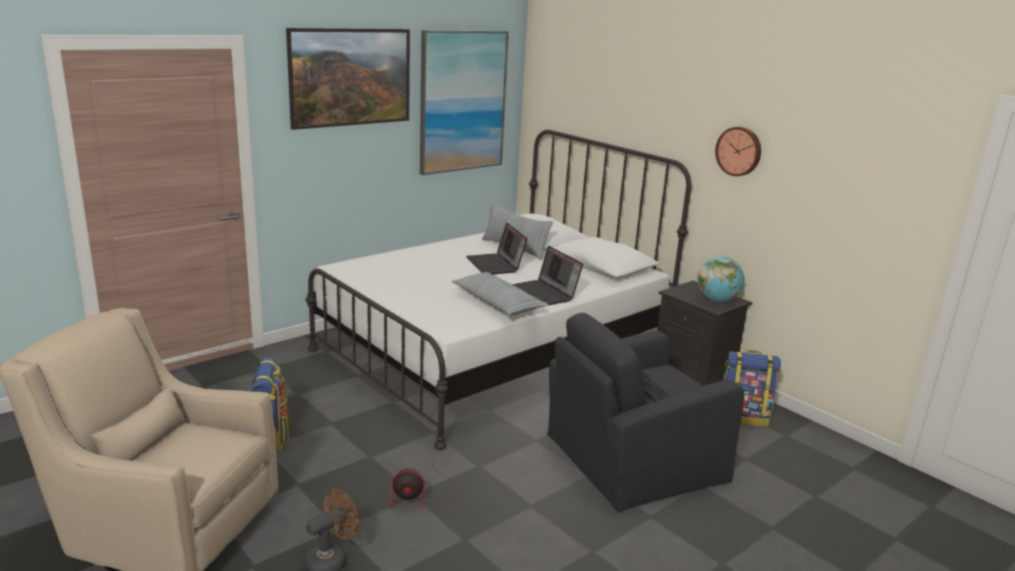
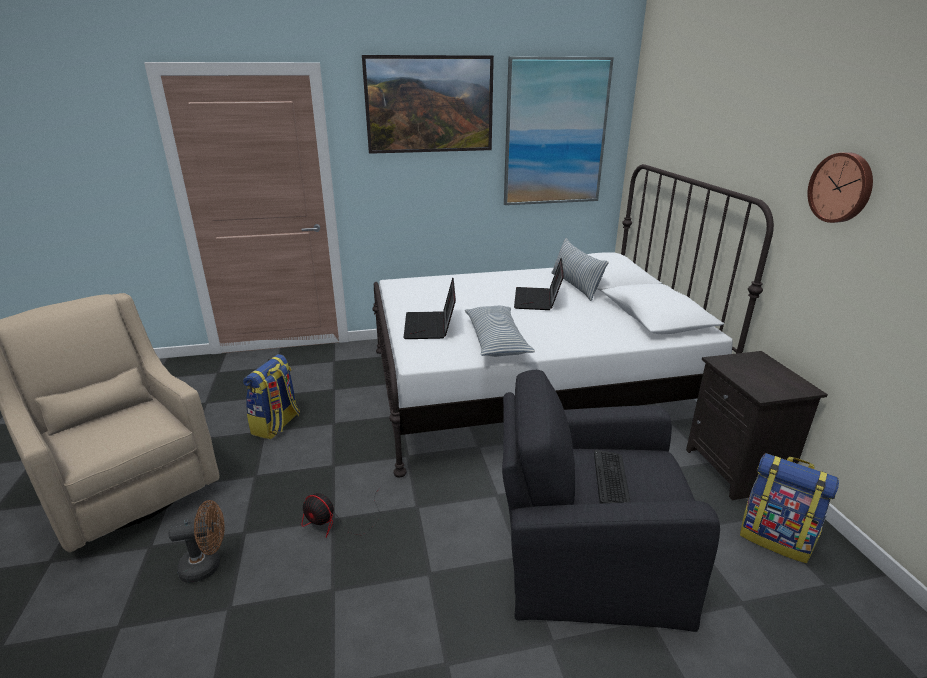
camera: 30 degrees right, 5 degrees up
(544, 293) = (557, 338): laptop -> laptop (430, 326)
(717, 300) = (774, 382): globe -> none

